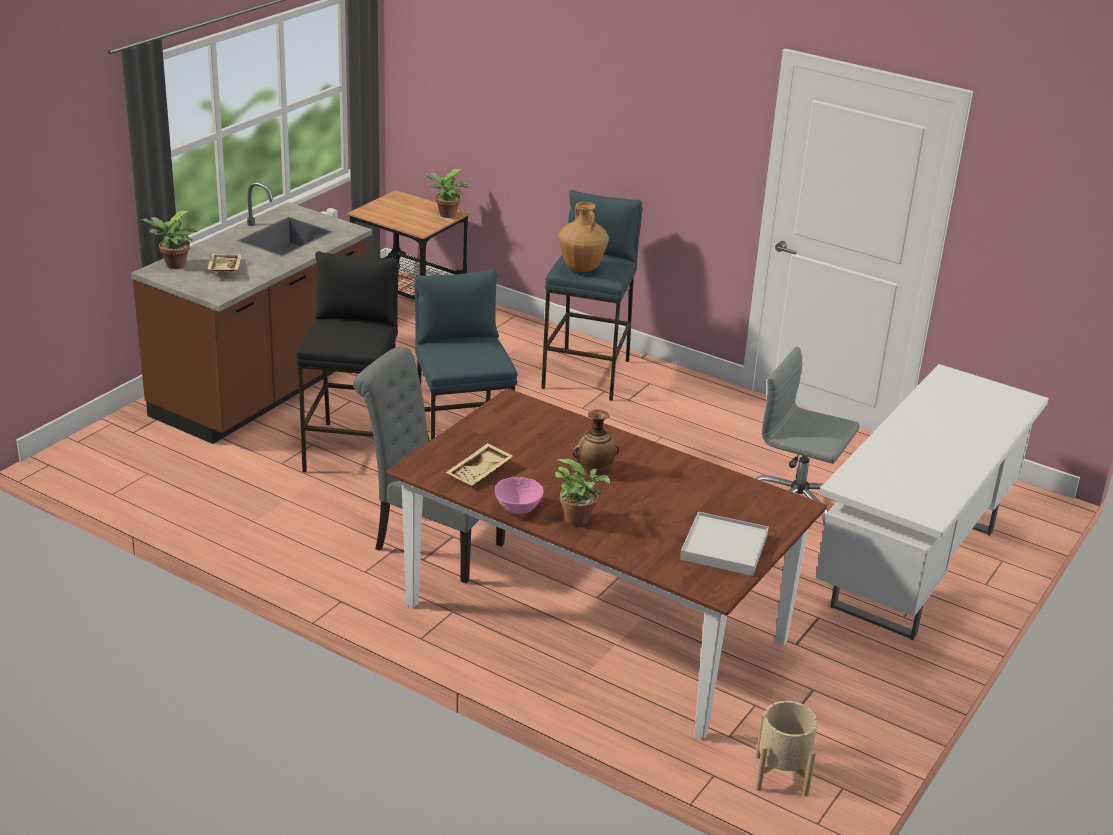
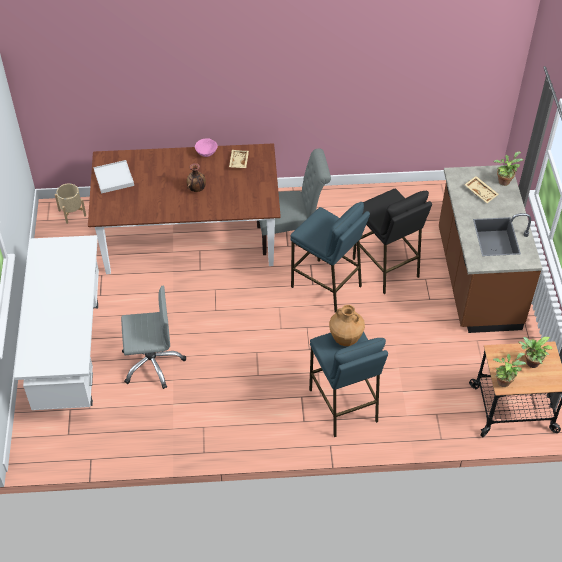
camera: 145 degrees right, 20 degrees up
(580, 520) = (178, 161): potted plant -> potted plant (531, 363)

